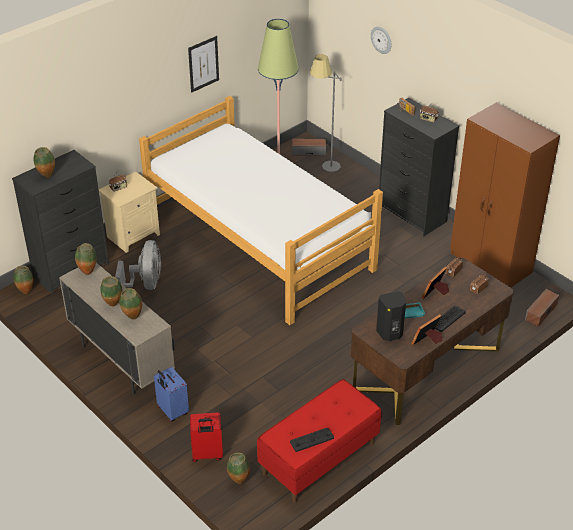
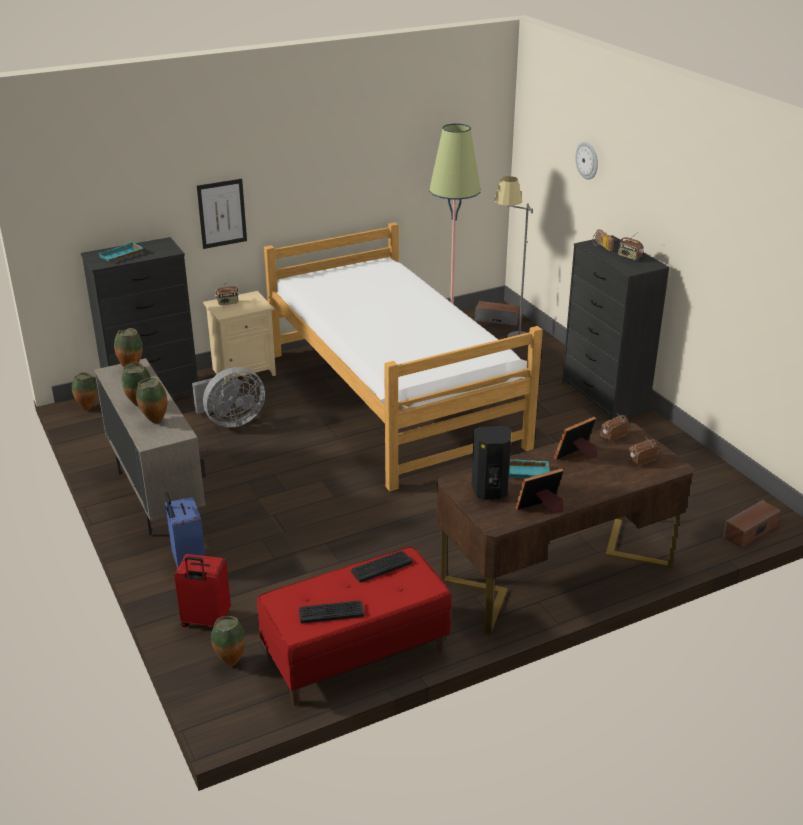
camera: 15 degrees right, 10 degrees down
(47, 176) = (121, 256): vase -> turquoise tray
(145, 284) = (231, 421): grey fan -> grey fan turned 45 degrees clockwise
(203, 64) = (360, 170): picture -> picture (222, 213)
(448, 318) = (582, 487): keyboard -> keyboard (381, 566)
(491, 264) = (694, 465): brown wardrobe -> none

